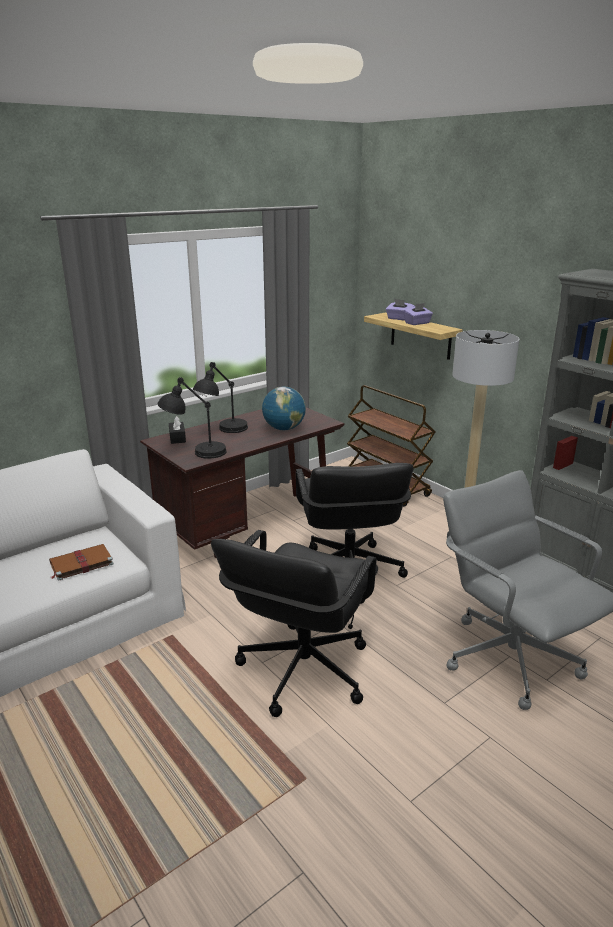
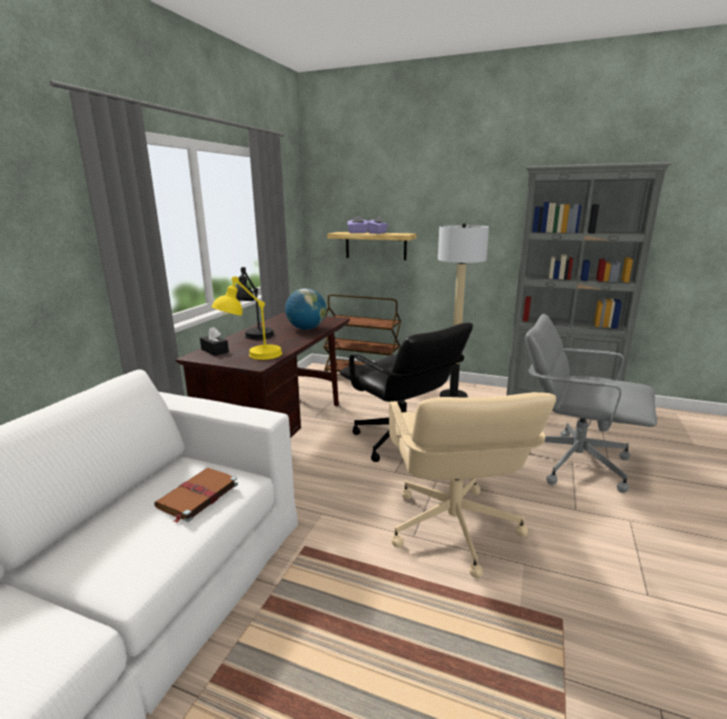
camera: 30 degrees left, 5 degrees down
(195, 453) = (251, 357): black table lamp -> yellow table lamp
(302, 670) = (452, 528): black office chair -> beige office chair

